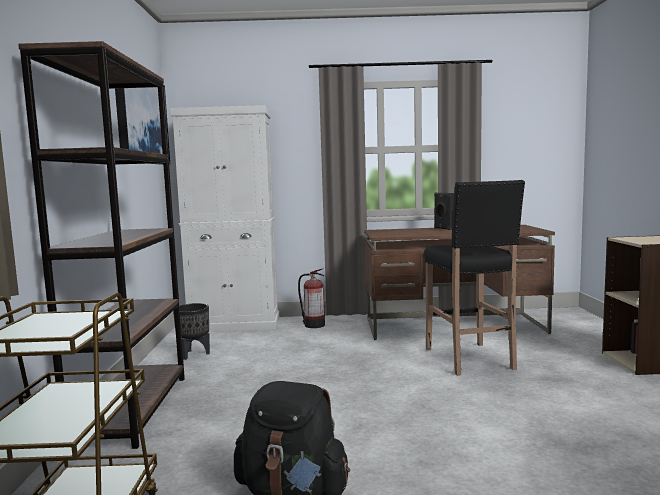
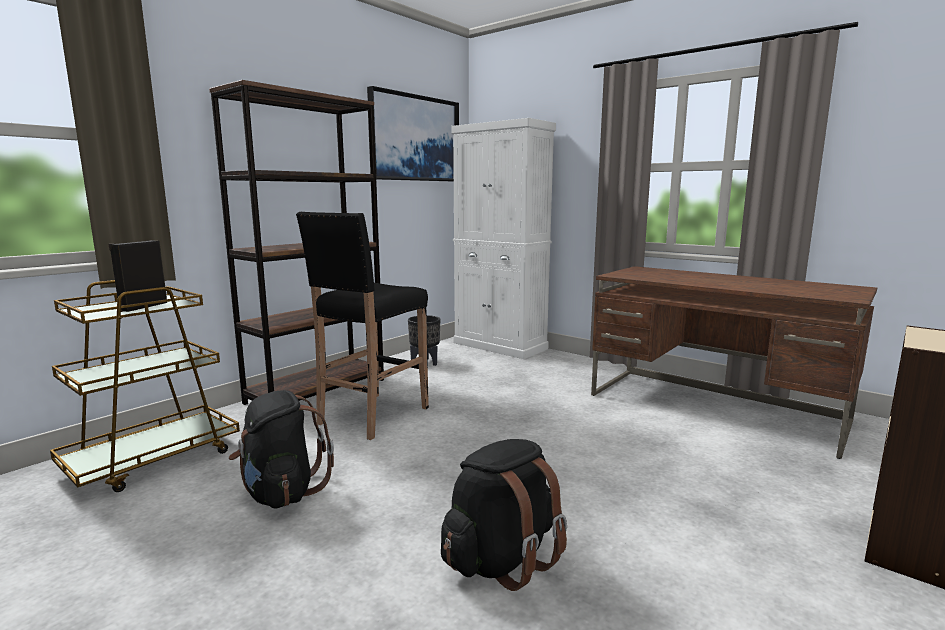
camera: 40 degrees right, 5 degrees up
(313, 325) = (564, 364): fire extinguisher -> none
(443, 229) = (725, 277): black speaker -> black speaker (142, 307)
(470, 359) = (652, 450): black stool -> black stool (372, 416)
(521, 451) = (502, 559): none -> black backpack

